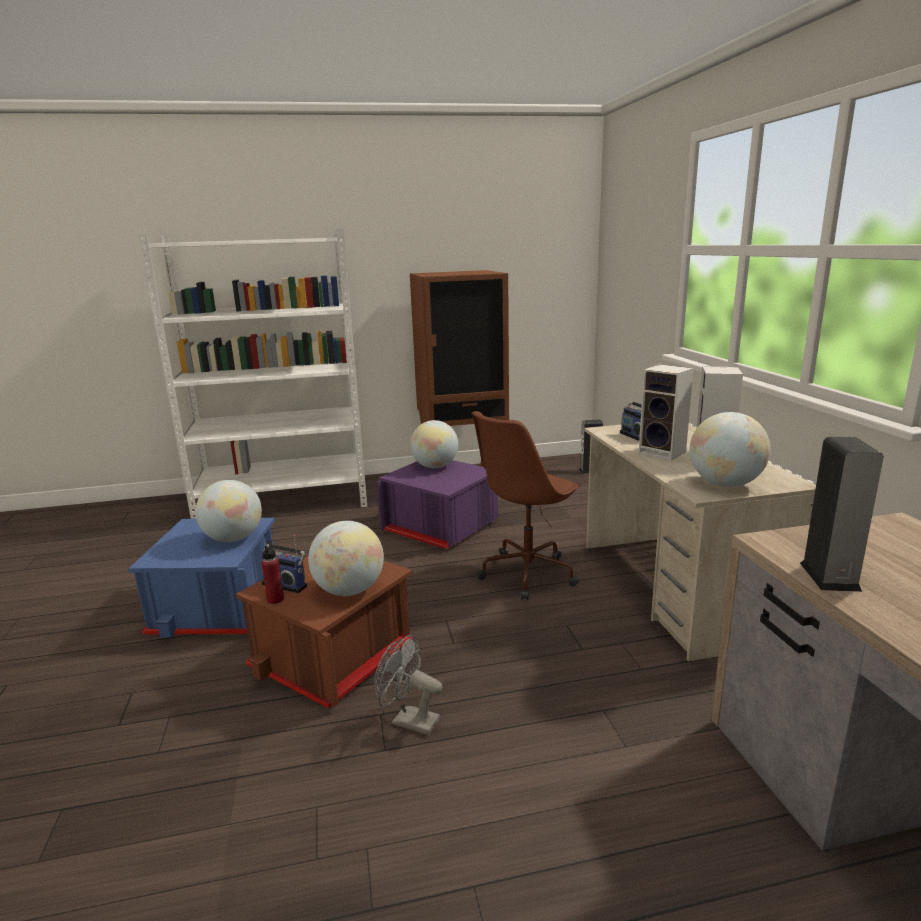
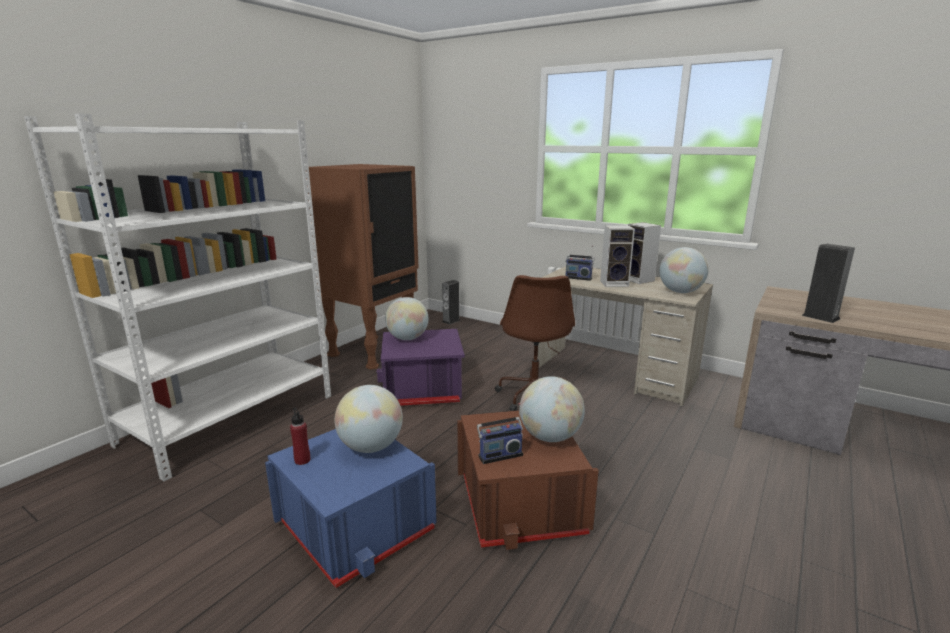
camera: 45 degrees left, 0 degrees up
(275, 599) = (518, 467): red bottle -> red bottle (302, 460)
(408, 720) = (634, 510): grey fan -> none

